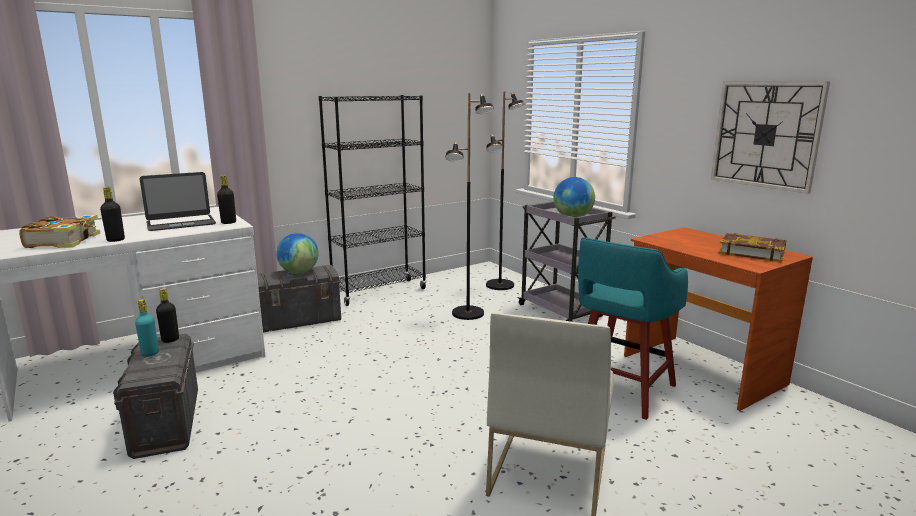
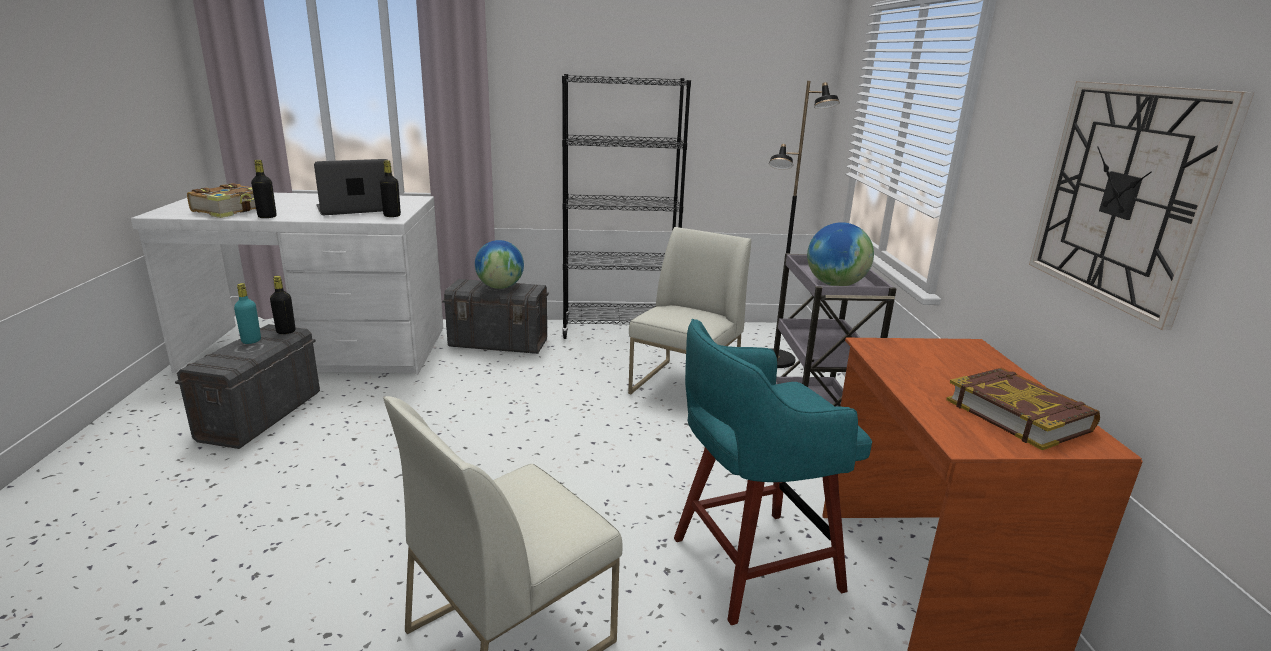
camera: 30 degrees right, 5 degrees up
(181, 223) = (354, 208): laptop -> laptop turned 150 degrees clockwise
(468, 314) = (685, 387): black floor lamp -> white chair

